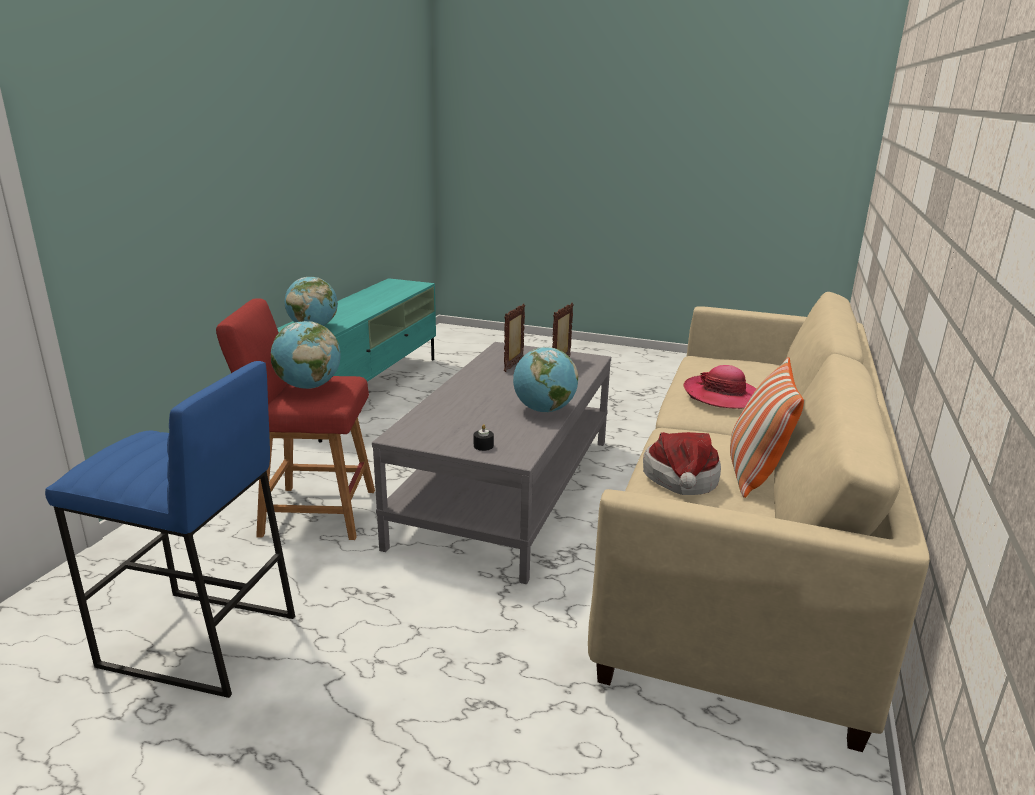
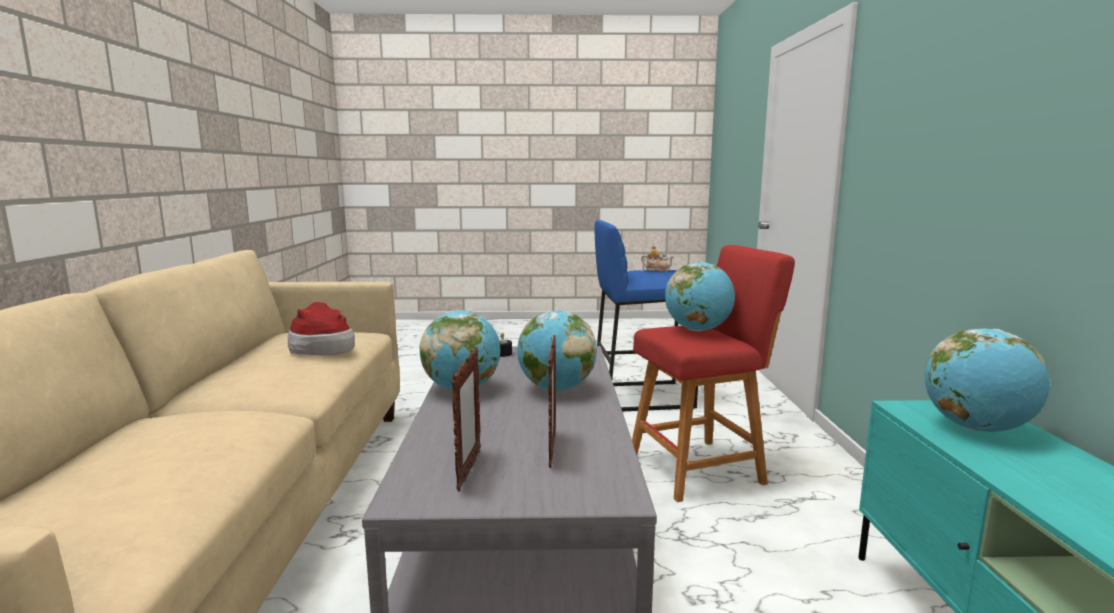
camera: 160 degrees right, 10 degrees down
(142, 453) = (657, 270): none -> teapot
(473, 398) = (556, 389): none -> globe
(722, 395) = (193, 428): hat -> none
(754, 473) = (246, 362): pillow -> none

